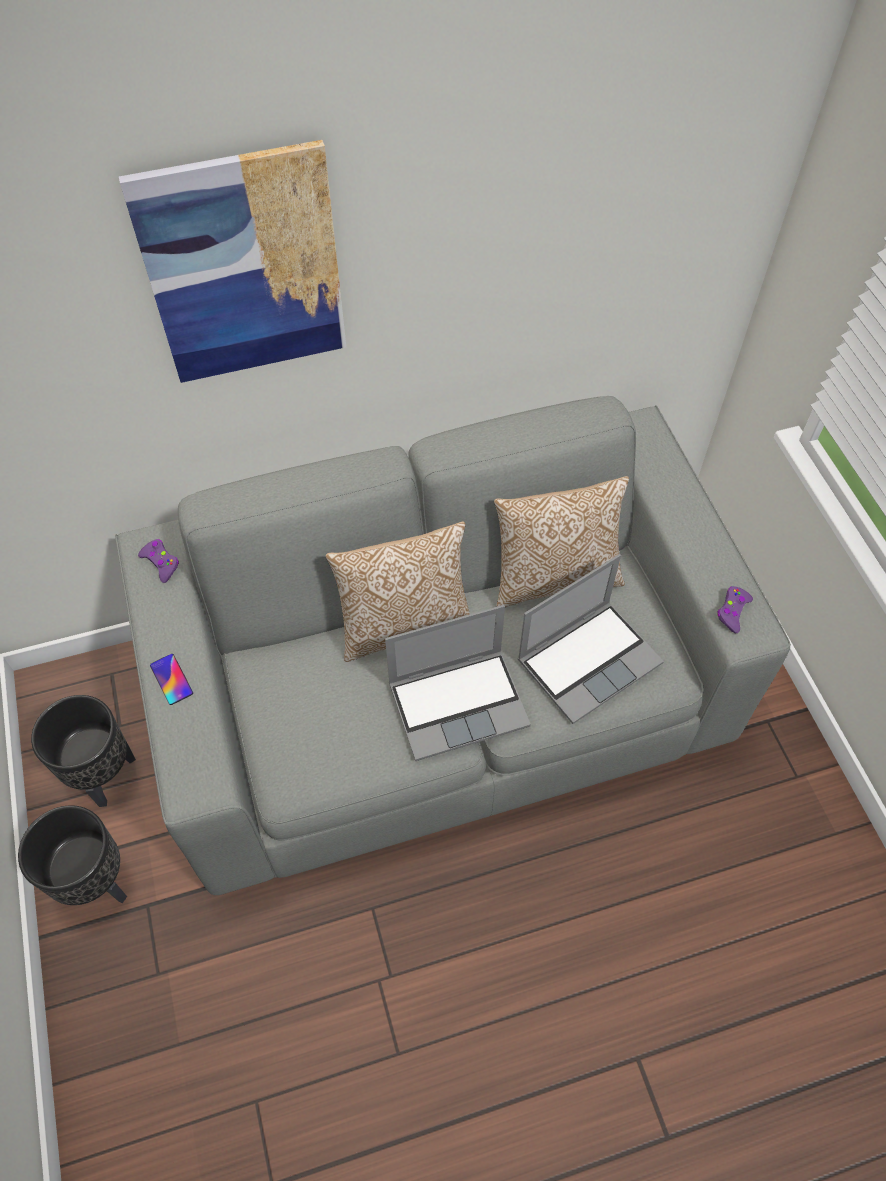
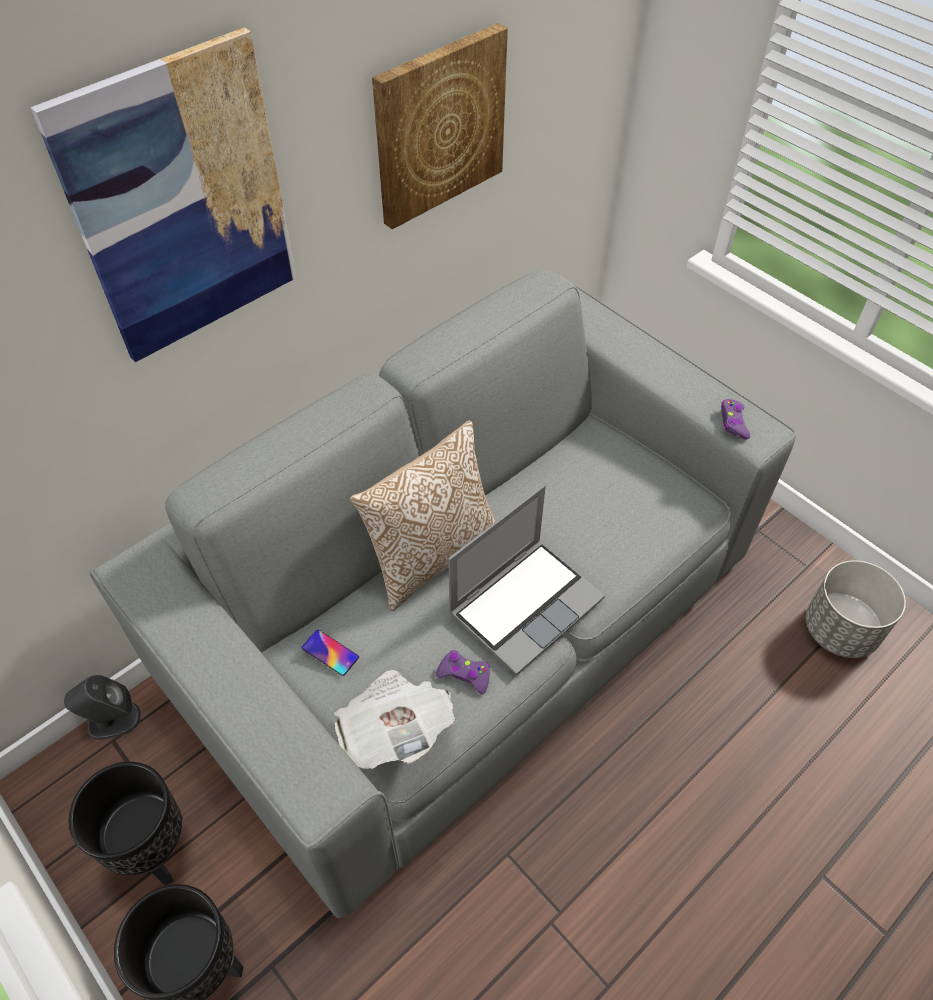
camera: 25 degrees left, 5 degrees down
(118, 657) = (113, 720): none -> grey speaker
(161, 563) = (159, 580): purple game controller -> purple game controller (464, 674)
(171, 679) = (233, 693): phone -> phone (330, 652)
(294, 762) = (394, 729): none -> newspaper
(522, 244) = (438, 126): none -> picture
(554, 578) = (546, 460): pillow -> none
(589, 660) = (621, 518): laptop -> none
(793, 852) = (840, 630): none -> grey planter

